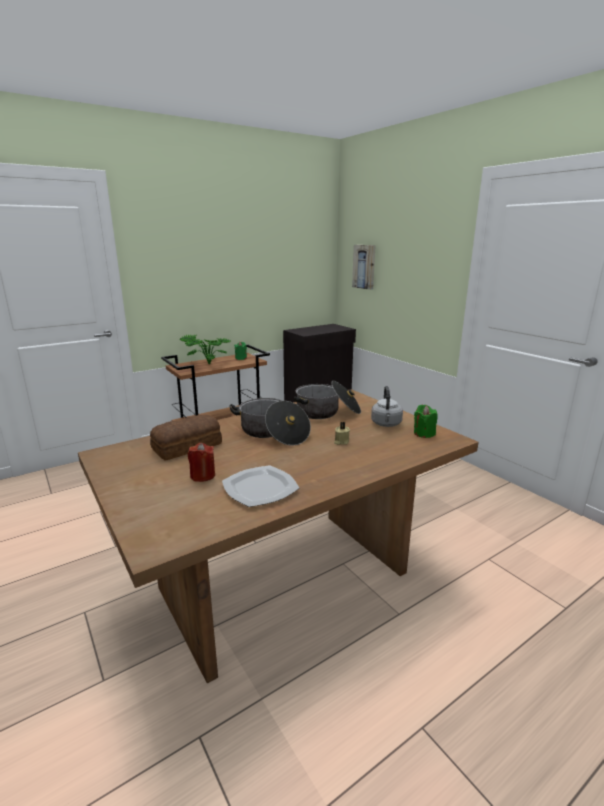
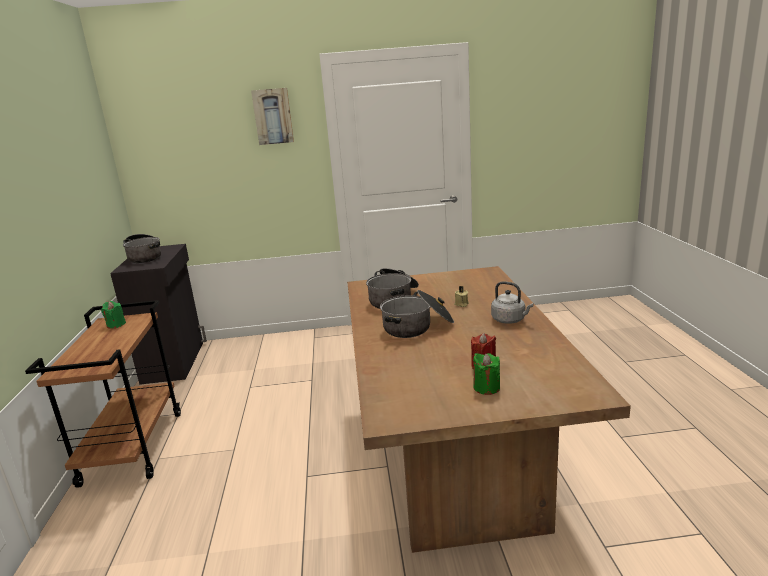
camera: 60 degrees left, 0 degrees up
(188, 447) = (412, 368): bread -> none
(206, 364) = (95, 349): potted plant -> none
(260, 488) = (523, 344): plate -> none
(318, 328) = (145, 257): none -> cooking pot
(364, 266) = (177, 166): picture -> picture (273, 116)
(386, 424) = (443, 284): grey kettle -> grey kettle (510, 320)
(424, 433) = (472, 276): green candle -> green candle (486, 388)

